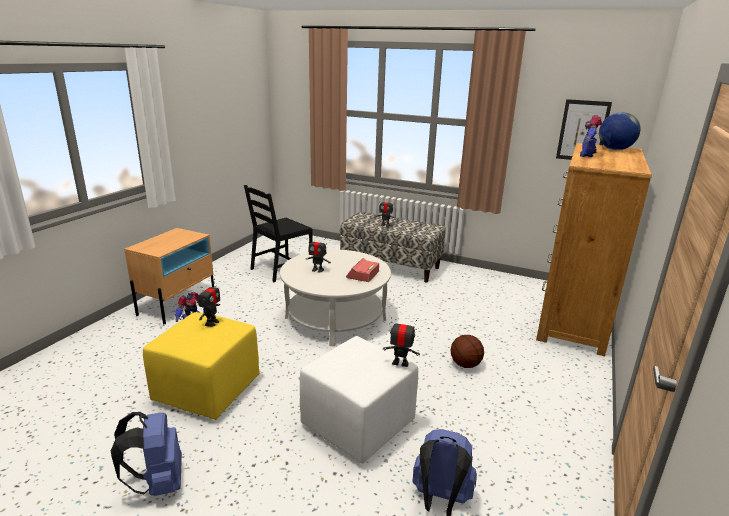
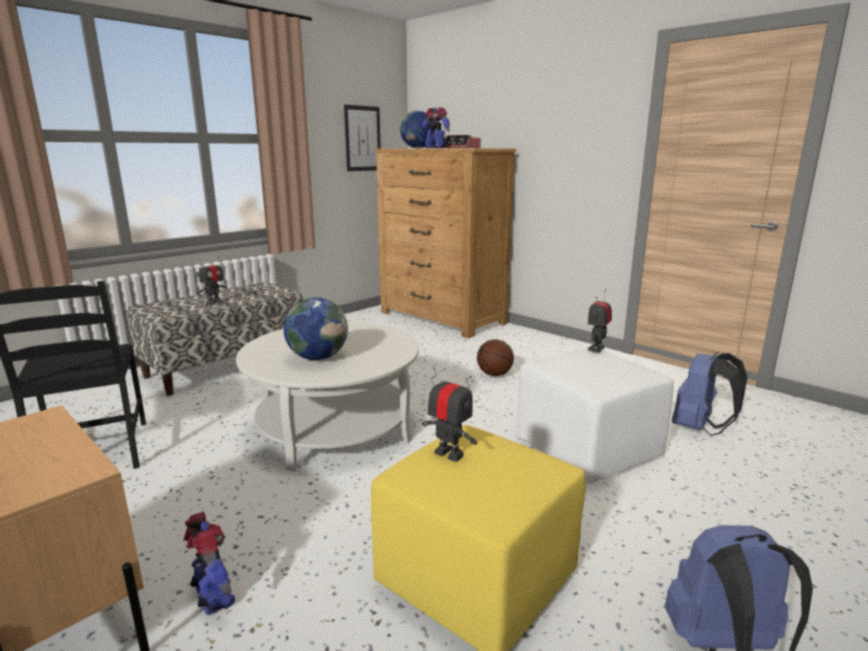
camera: 70 degrees left, 5 degrees down
(317, 270) = (318, 357): toy robot -> globe
(362, 275) = (365, 336): alarm clock -> alarm clock (462, 148)

